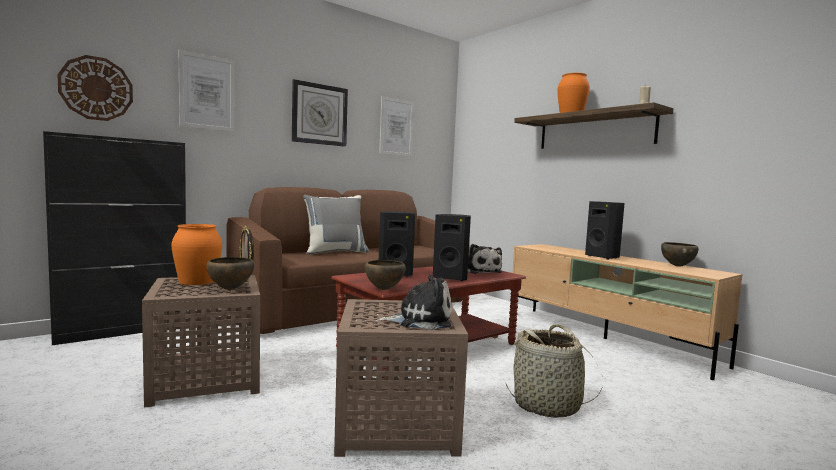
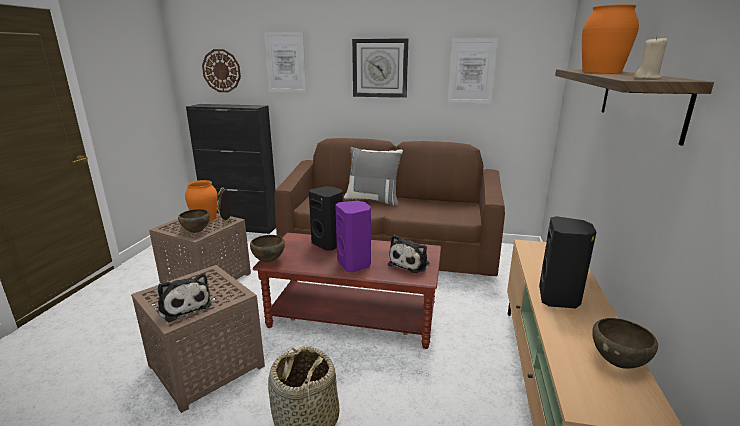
camera: 50 degrees right, 15 degrees up
(451, 278) = (355, 264): black speaker -> purple speaker

